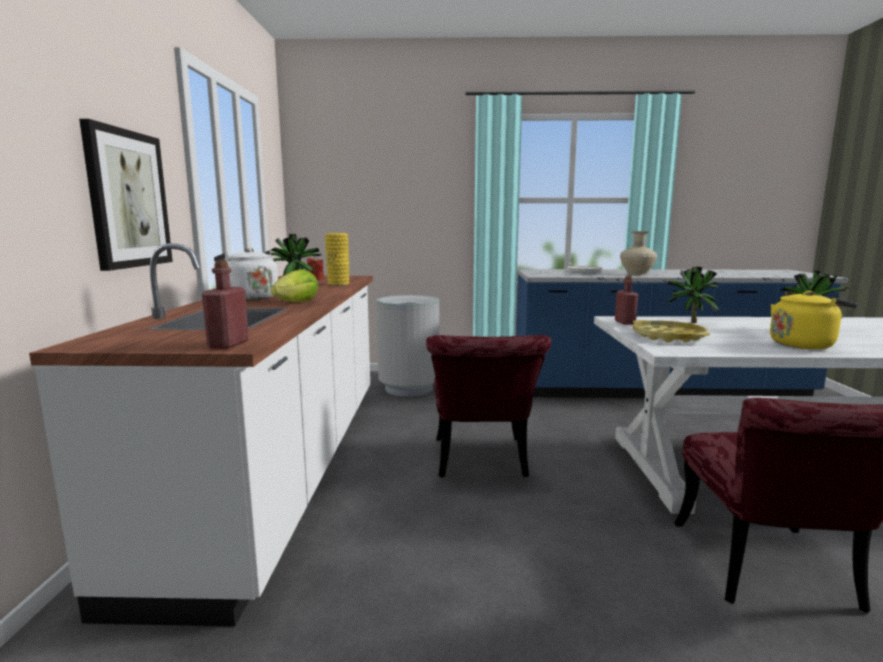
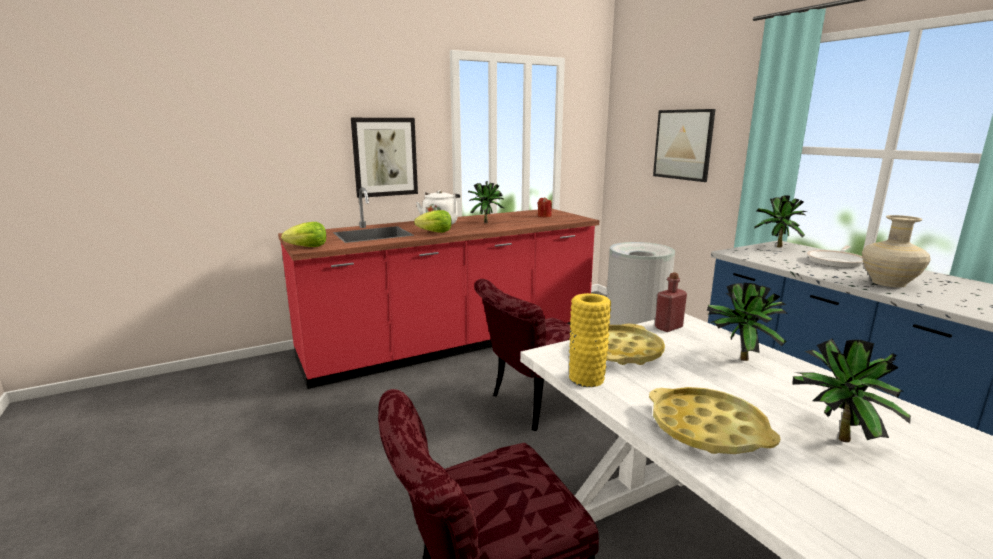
camera: 60 degrees right, 5 degrees up
(228, 344) = (308, 247): red bottle -> lettuce
(285, 467) = (452, 344): white counter -> red counter
(338, 284) = (529, 223): yellow vase -> yellow vase (586, 378)
(396, 200) = (683, 144): none -> picture
(536, 271) = (776, 247): none -> potted plant
(803, 344) = (707, 429): yellow kettle -> yellow tray

